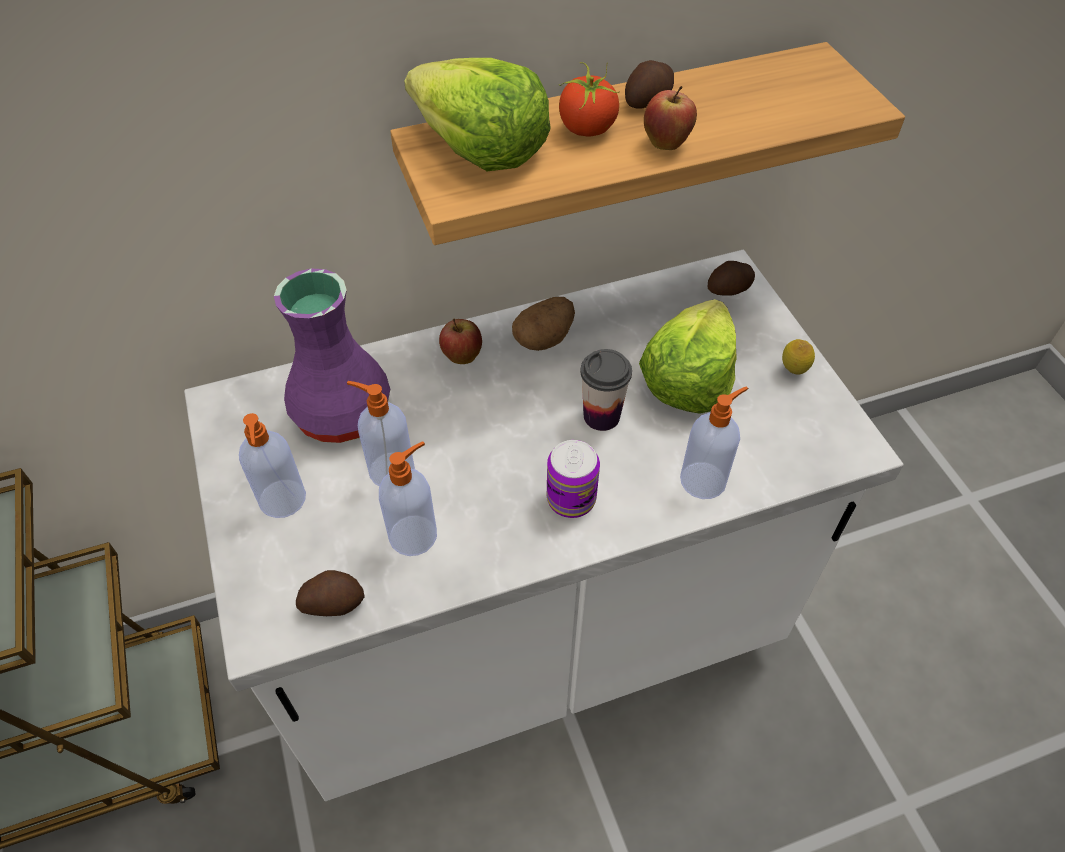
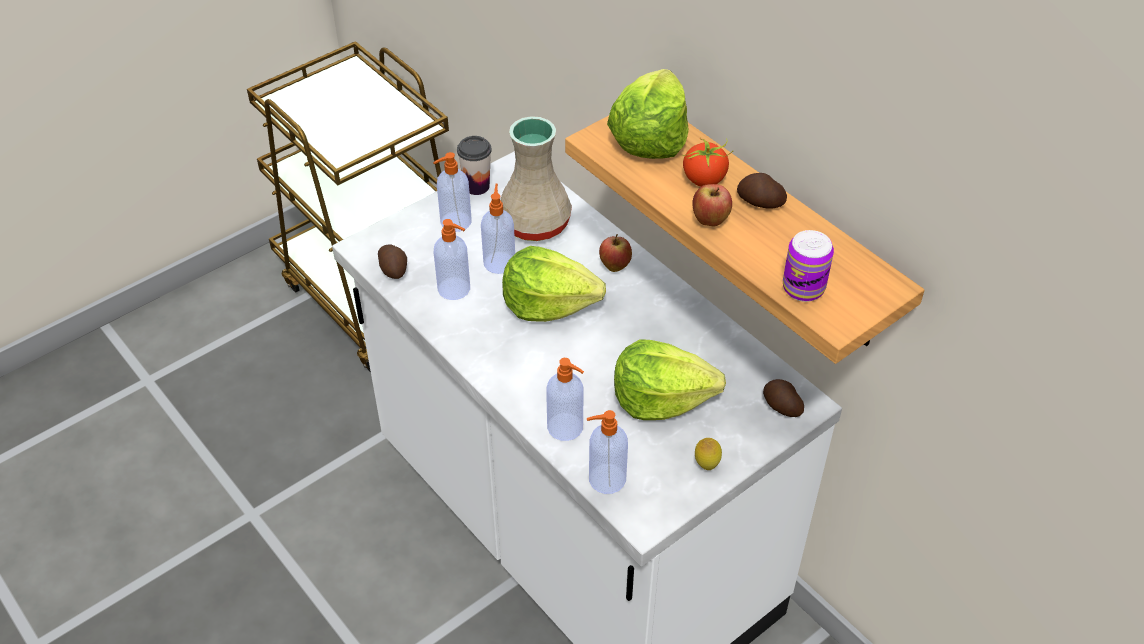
camera: 70 degrees right, 5 degrees down
(345, 413) = (535, 225): purple vase -> beige vase
(492, 439) = (548, 303): none -> lettuce
(544, 338) = (658, 305): potato -> none
(571, 499) = (516, 358): can -> can (803, 288)
(601, 416) = (598, 356): cup -> cup (476, 186)
(793, 465) = (605, 479): none -> soap dispenser

